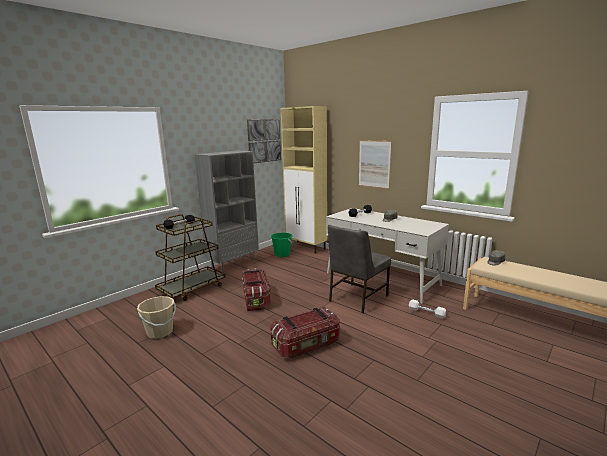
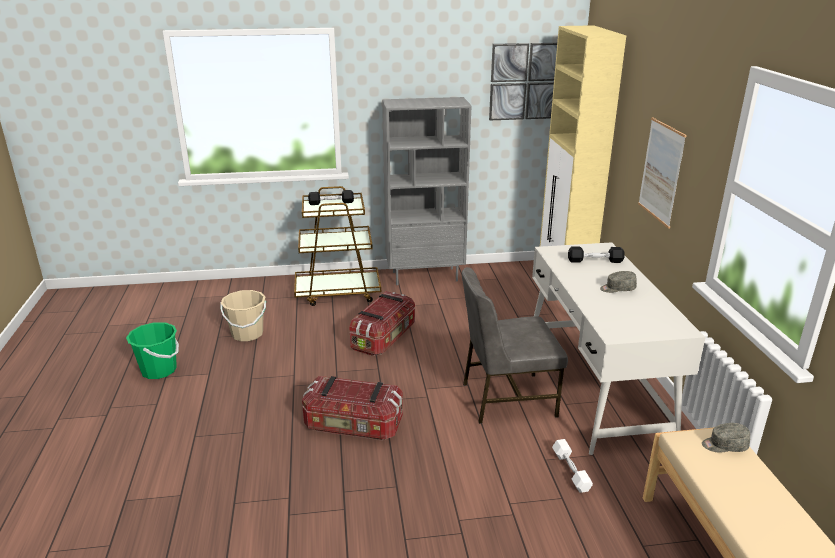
camera: 40 degrees right, 10 degrees up
(282, 254) = (510, 283): green bucket -> green bucket (159, 370)

